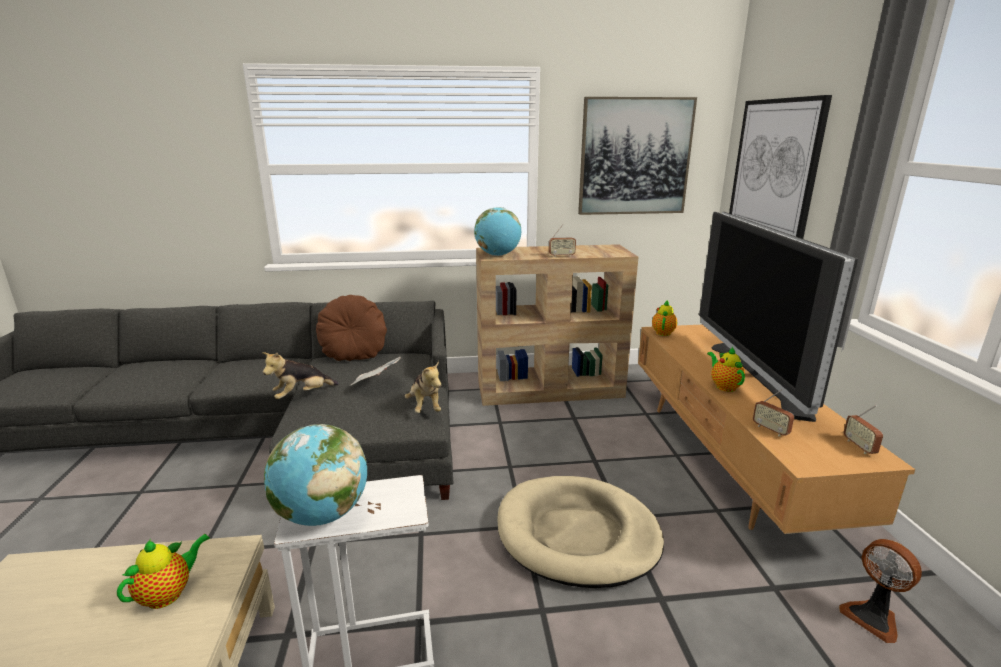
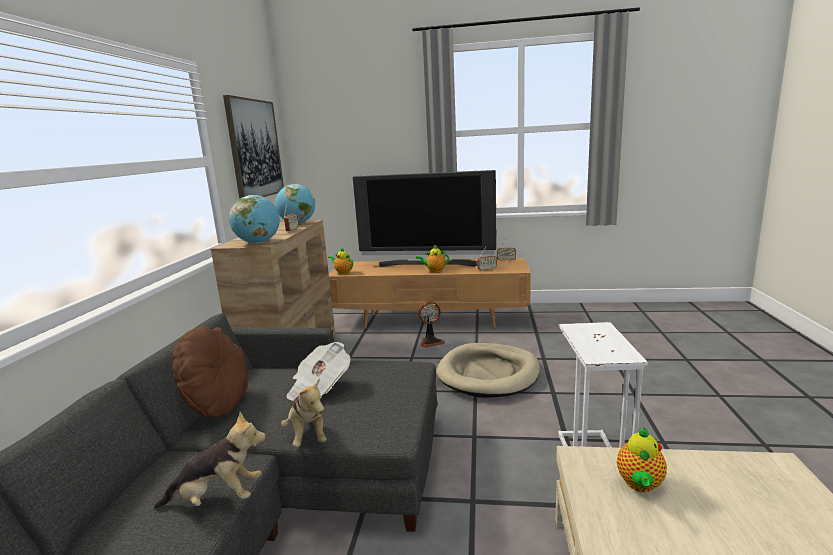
camera: 75 degrees left, 5 degrees down
(169, 593) = (639, 485): teapot -> teapot turned 120 degrees counterclockwise
(322, 514) = (611, 349): globe -> globe (297, 223)
(425, 407) = (384, 365): plush toy -> plush toy (218, 498)
(774, 168) = (348, 147): picture -> none
(872, 617) = (553, 319): fan -> fan (431, 342)

